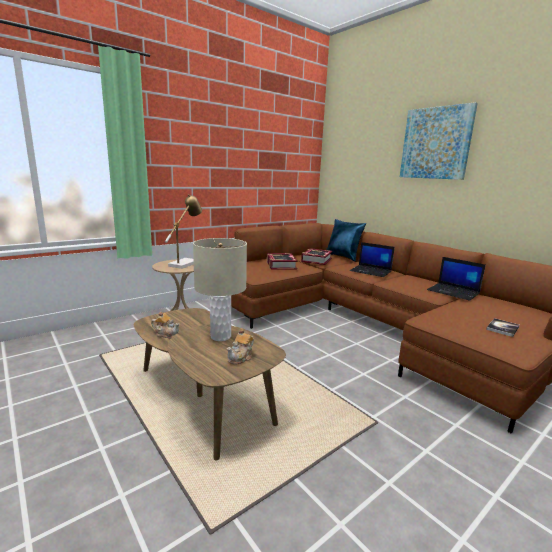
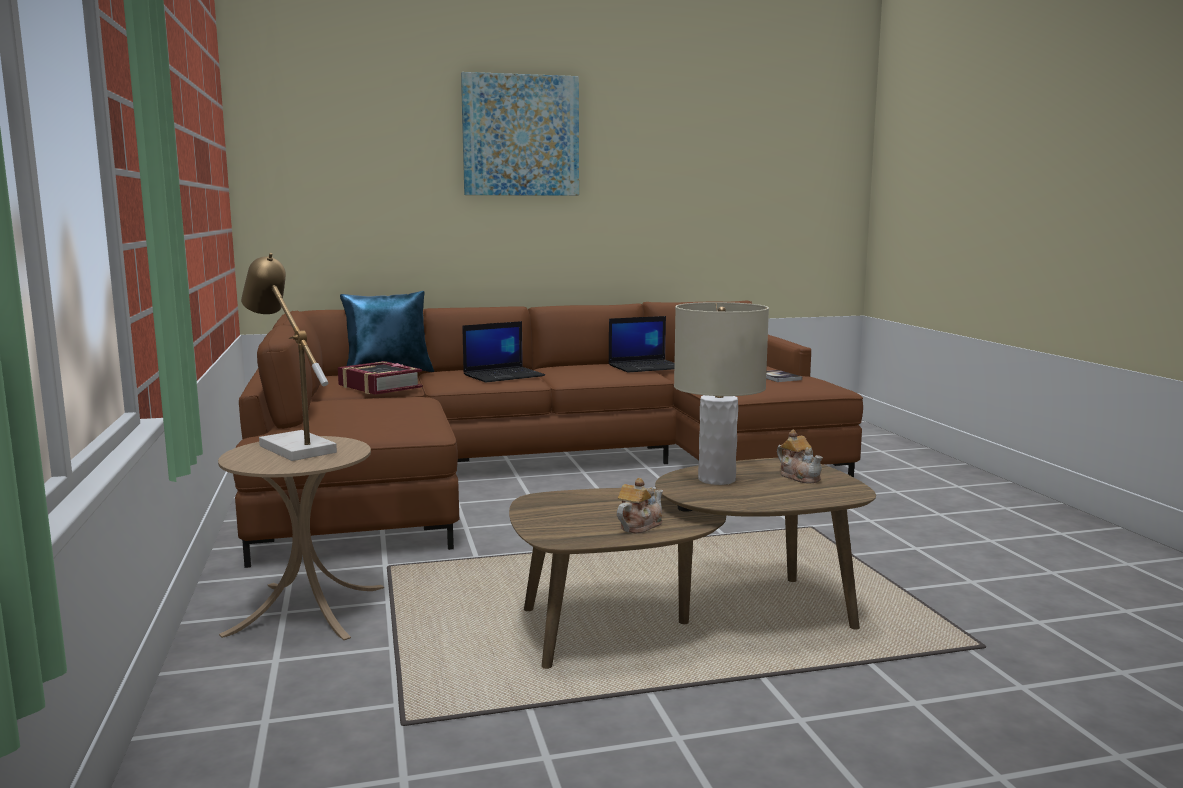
camera: 65 degrees left, 5 degrees down
(280, 265) = (376, 407): book -> none

